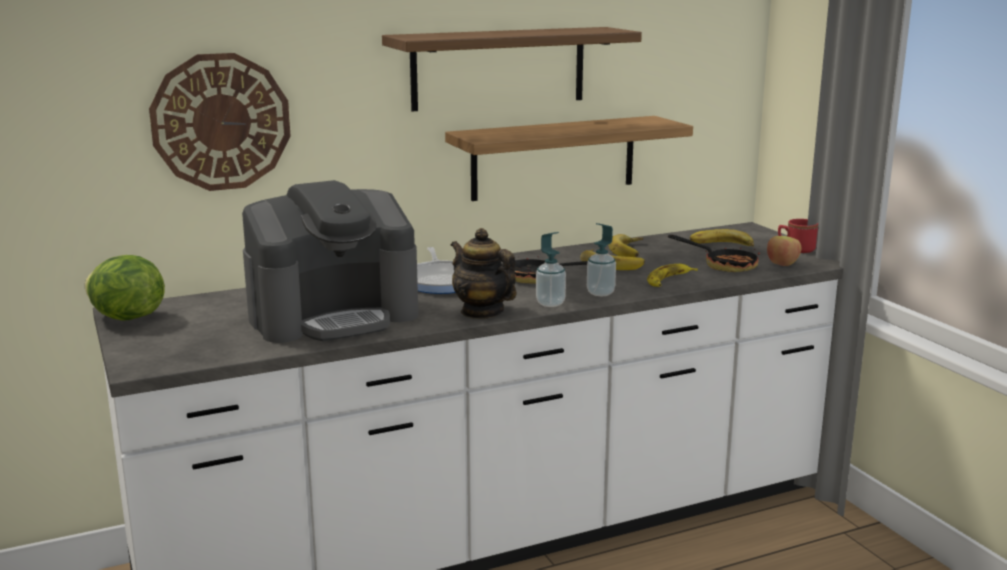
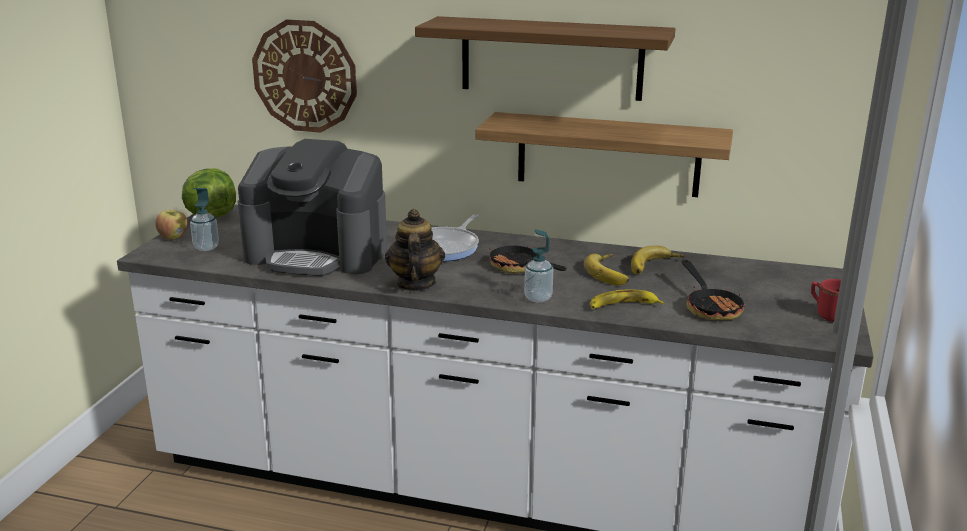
camera: 40 degrees right, 5 degrees up
(550, 303) = (478, 294): soap dispenser -> soap dispenser (206, 247)
(722, 245) = (758, 286): banana -> none
(782, 264) = (775, 325): apple -> apple (173, 237)

